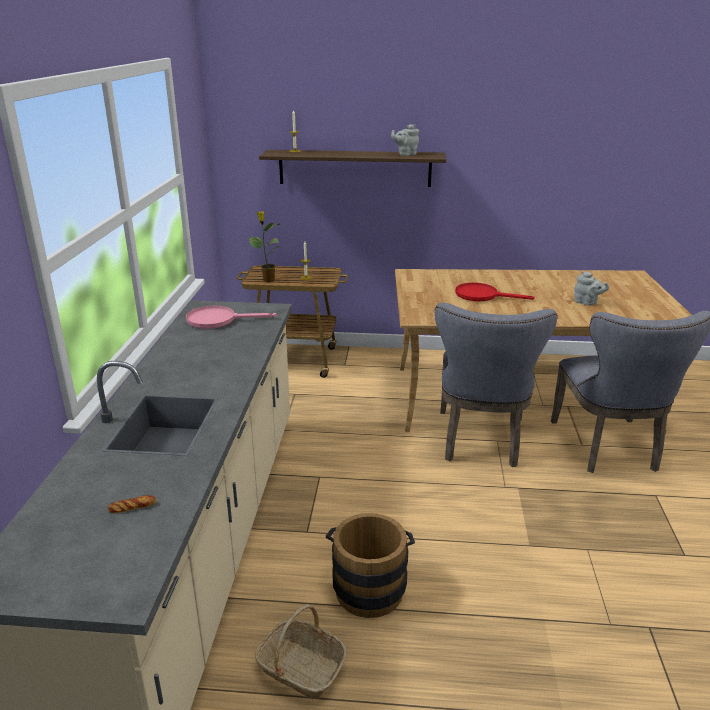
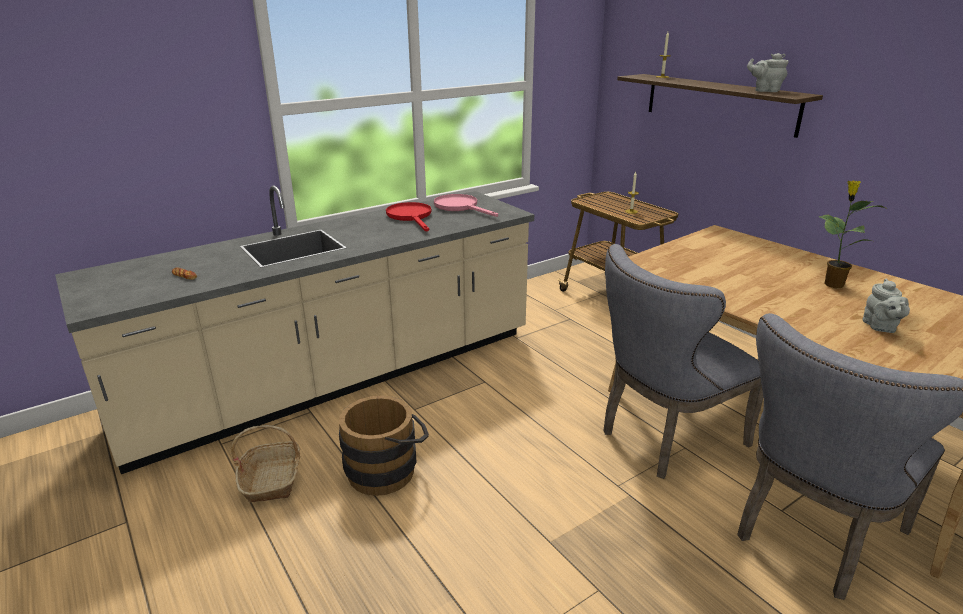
camera: 50 degrees right, 0 degrees up
(268, 280) = (595, 204): potted plant -> potted plant (832, 284)
(482, 295) = (752, 273): red frying pan -> red frying pan (411, 217)

